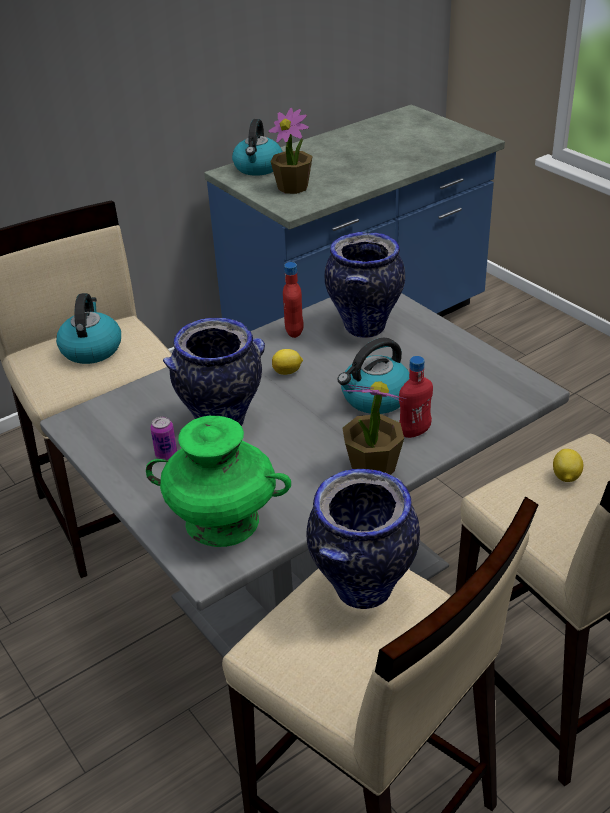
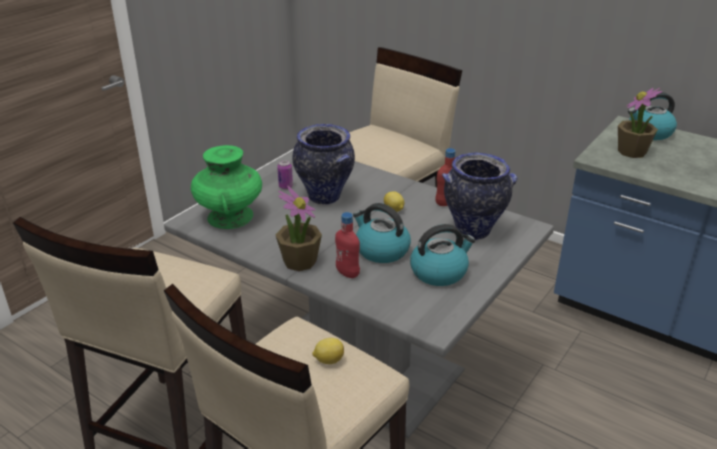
camera: 70 degrees right, 5 degrees down
(91, 349) = (385, 143): kettle -> kettle (439, 272)
(363, 591) = (184, 280): vase -> none

